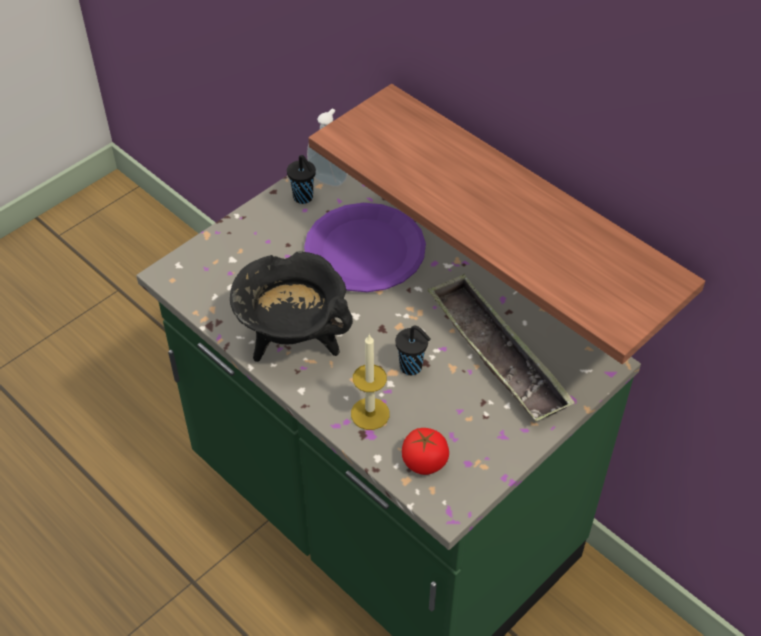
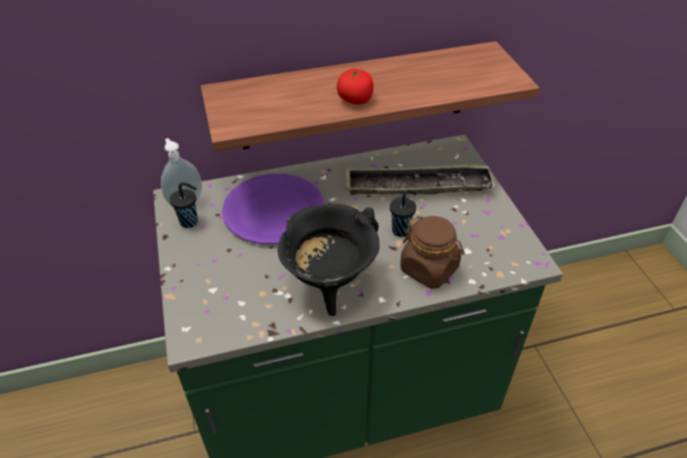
camera: 60 degrees left, 5 degrees down
(370, 413) = (429, 269): candle -> brown jar
(424, 461) = (488, 257): tomato -> tomato (355, 100)

